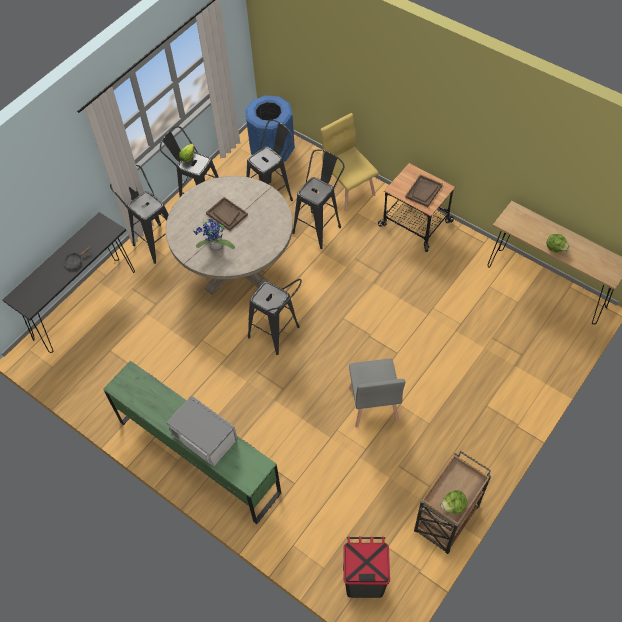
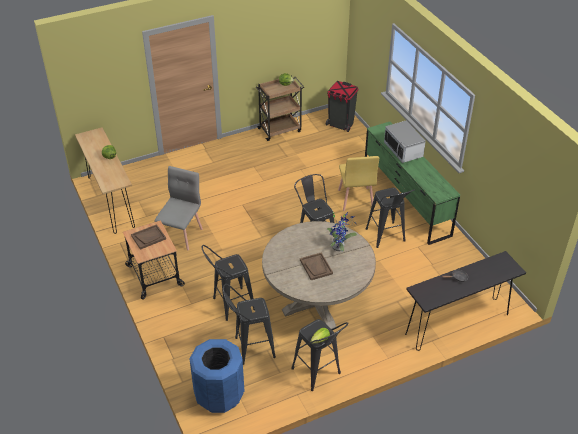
camera: 155 degrees left, 15 degrees down
(154, 240) = (377, 354): black stool -> black stool (386, 238)
(349, 191) = (181, 324): yellow chair -> yellow chair (355, 199)
(373, 405) = (279, 186): grey chair -> grey chair (181, 235)

